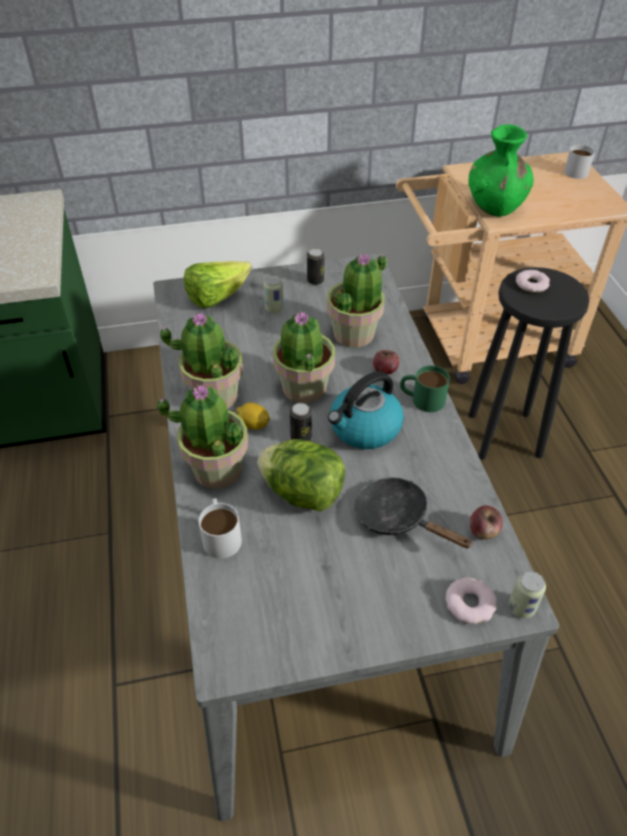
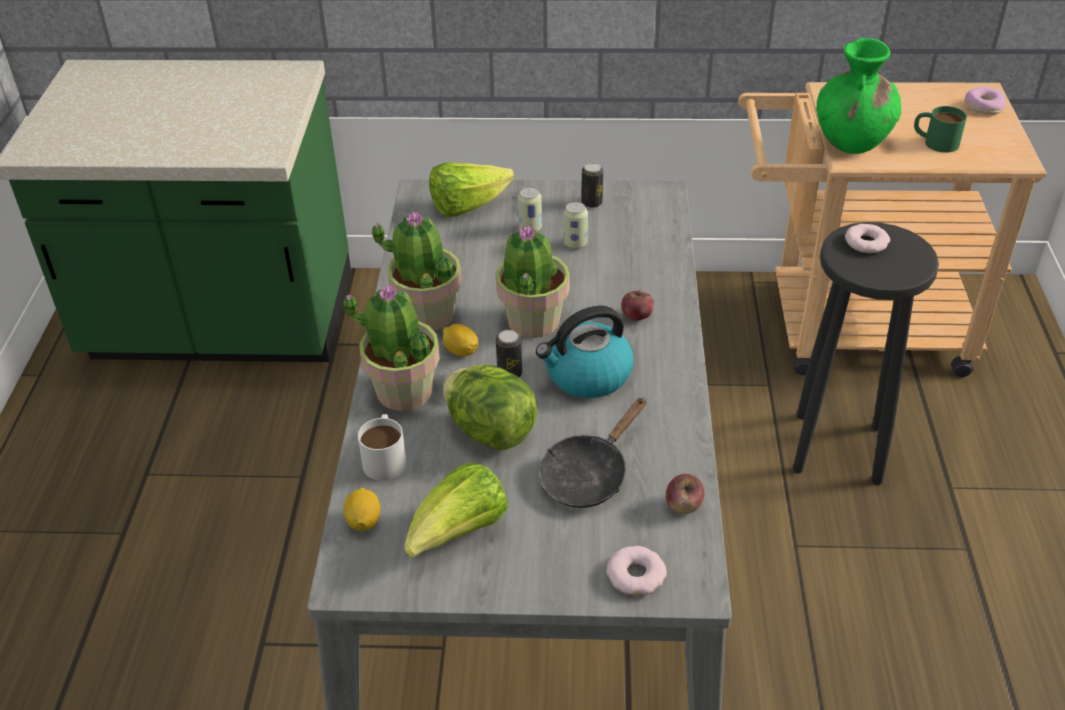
camera: 15 degrees right, 5 degrees down
(221, 601) = (364, 521): none -> lemon
(309, 595) = (459, 533): none -> lettuce
(355, 334) = (616, 270): potted plant -> none
(397, 518) = (588, 474): black frying pan -> black frying pan turned 105 degrees counterclockwise
(422, 399) = (669, 354): green mug -> green mug (935, 141)
(521, 607) = (694, 590): can -> can (575, 243)
(574, 170) = (983, 107): white mug -> donut

